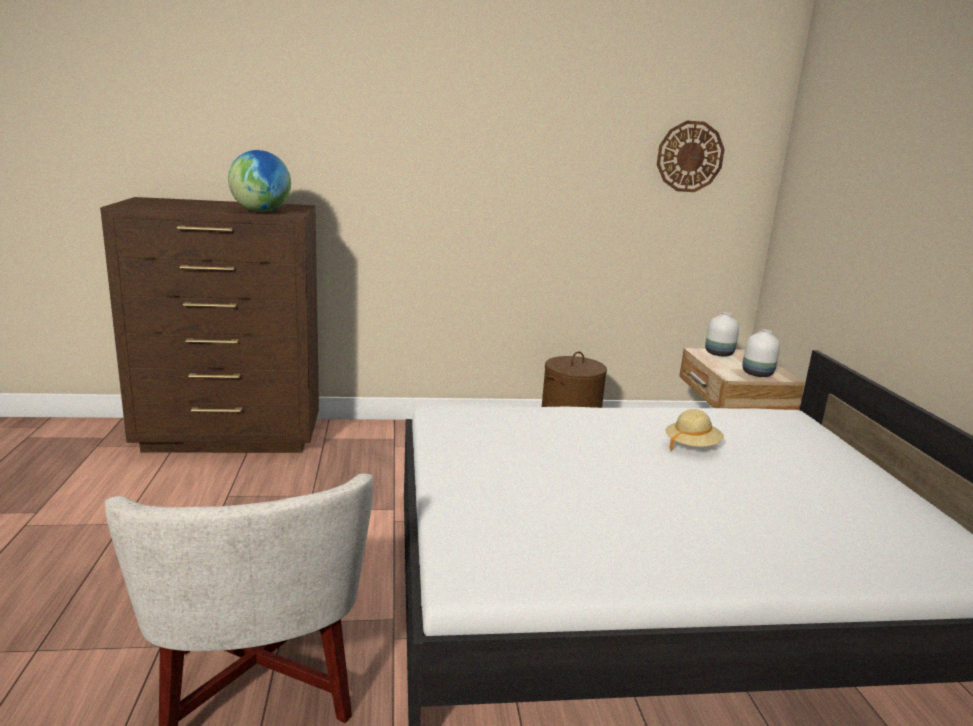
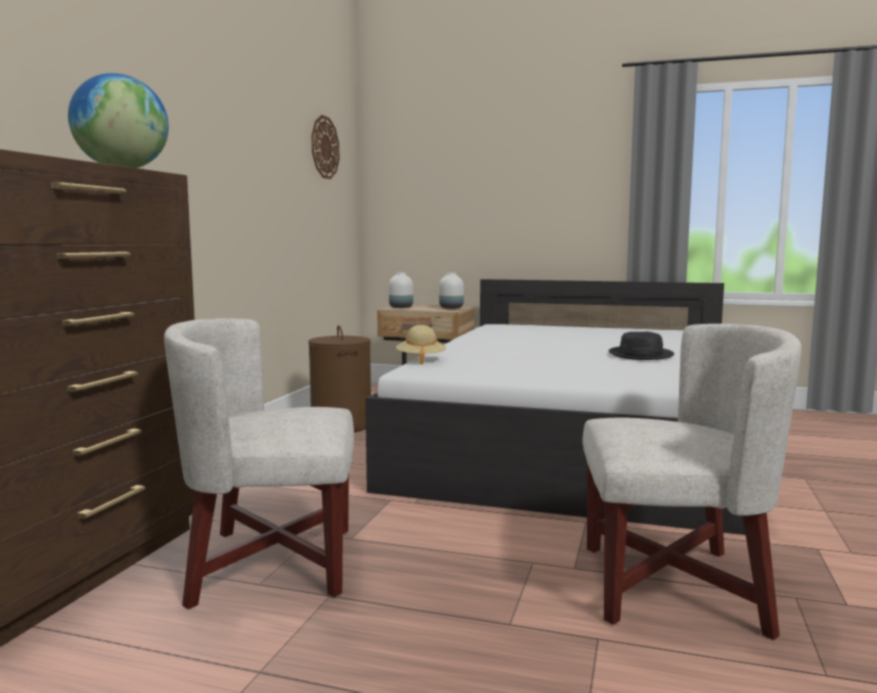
camera: 65 degrees left, 10 degrees down
(257, 492) = (271, 563): none -> white armchair
(655, 519) = (641, 355): none -> black hat
(692, 446) = (536, 339): beige hat -> beige hat (420, 360)

